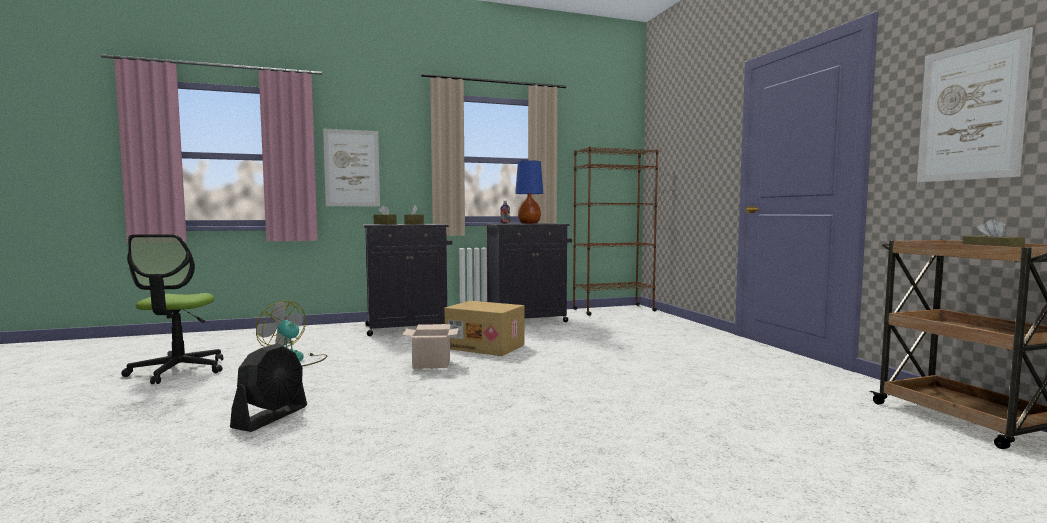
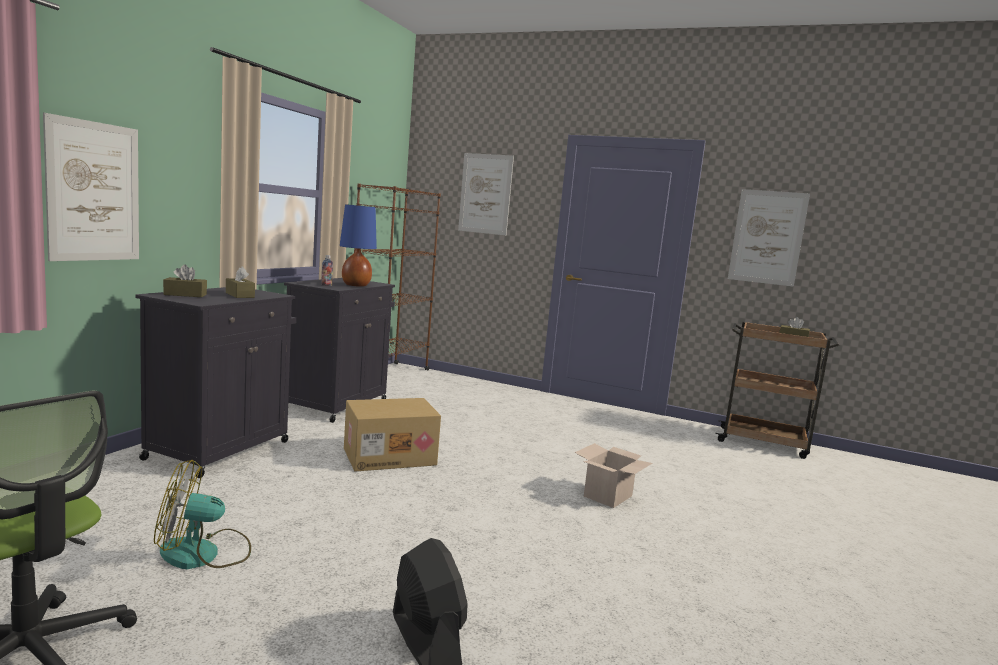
camera: 50 degrees left, 5 degrees up
(430, 364) = (397, 499): cardboard box -> cardboard box (608, 496)
(689, 141) = (485, 194): none -> picture

